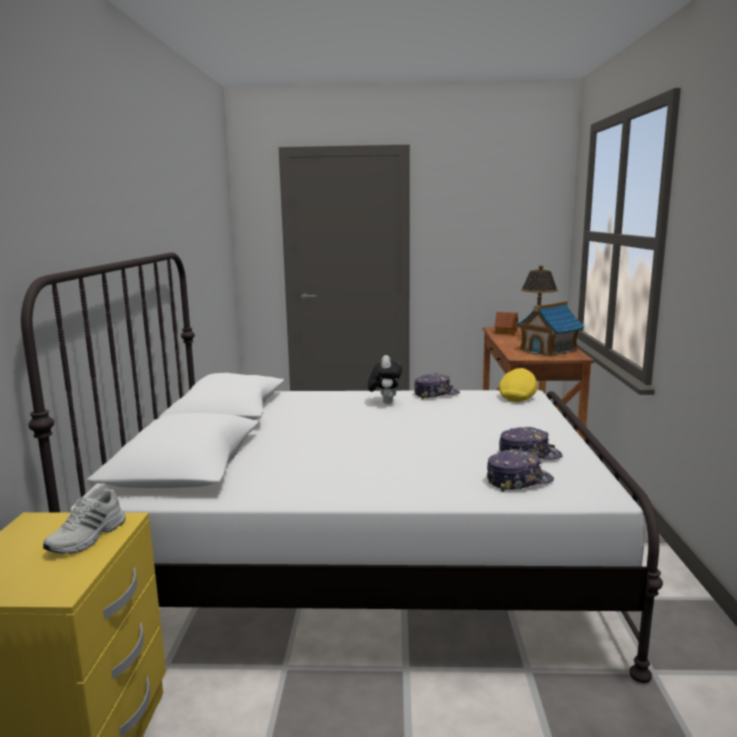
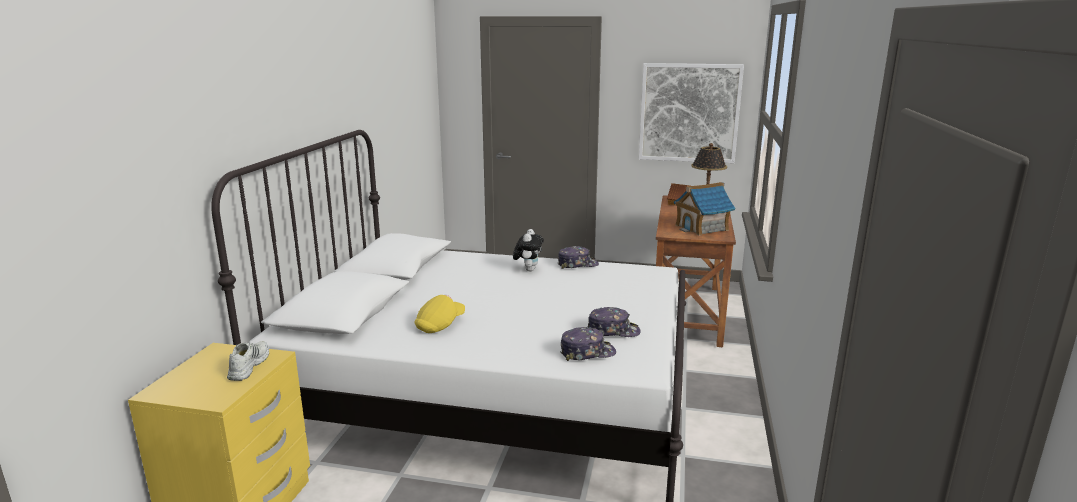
camera: 10 degrees right, 5 degrees up
(88, 537) = (248, 366): white shoe -> white shoe turned 150 degrees clockwise
(503, 241) = (689, 113): none -> picture
(518, 396) = (648, 273): yellow cap -> yellow cap (440, 325)

